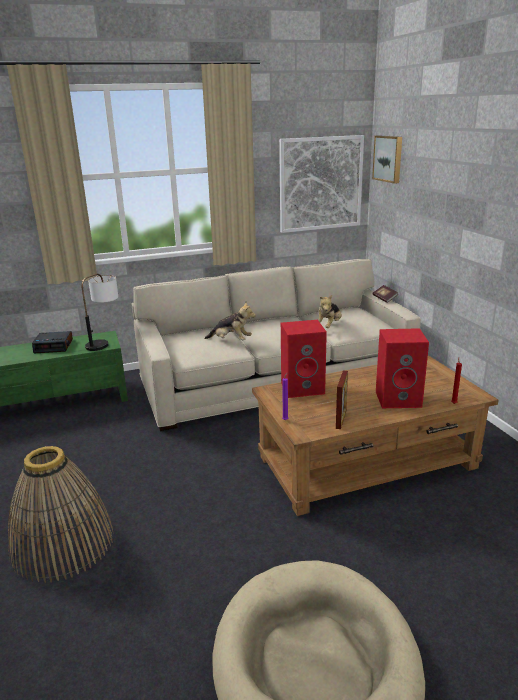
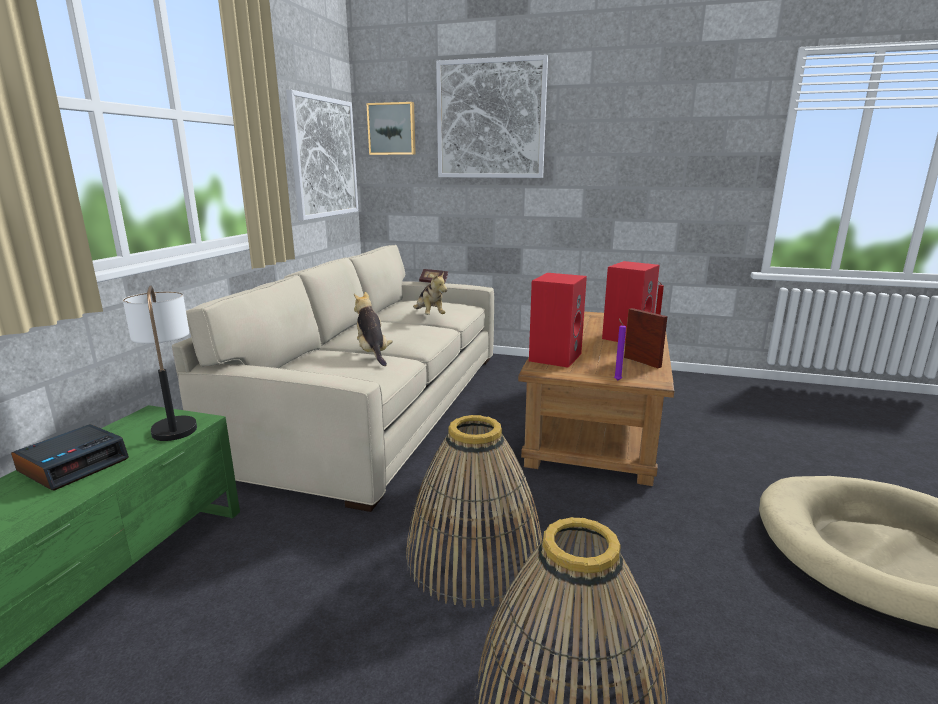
camera: 55 degrees left, 5 degrees down
(150, 476) = (474, 556): none -> basket
(231, 340) = (373, 353): plush toy -> plush toy turned 75 degrees counterclockwise
(445, 158) = (490, 119): none -> picture

